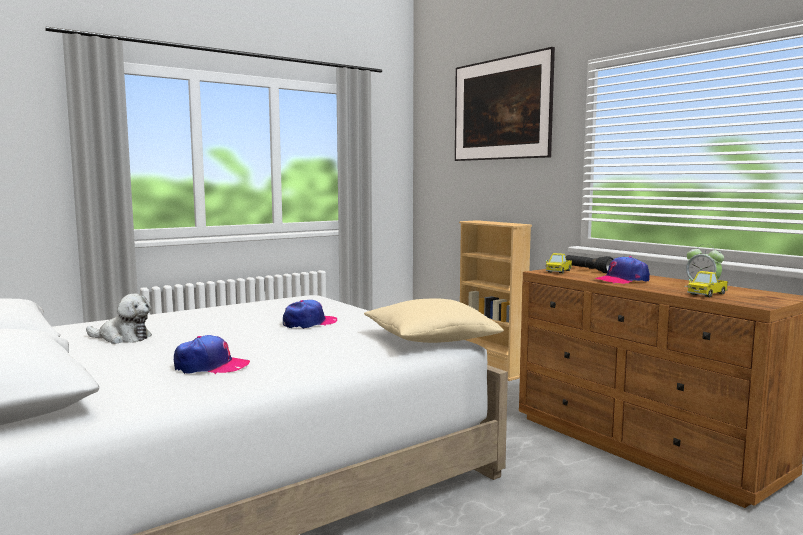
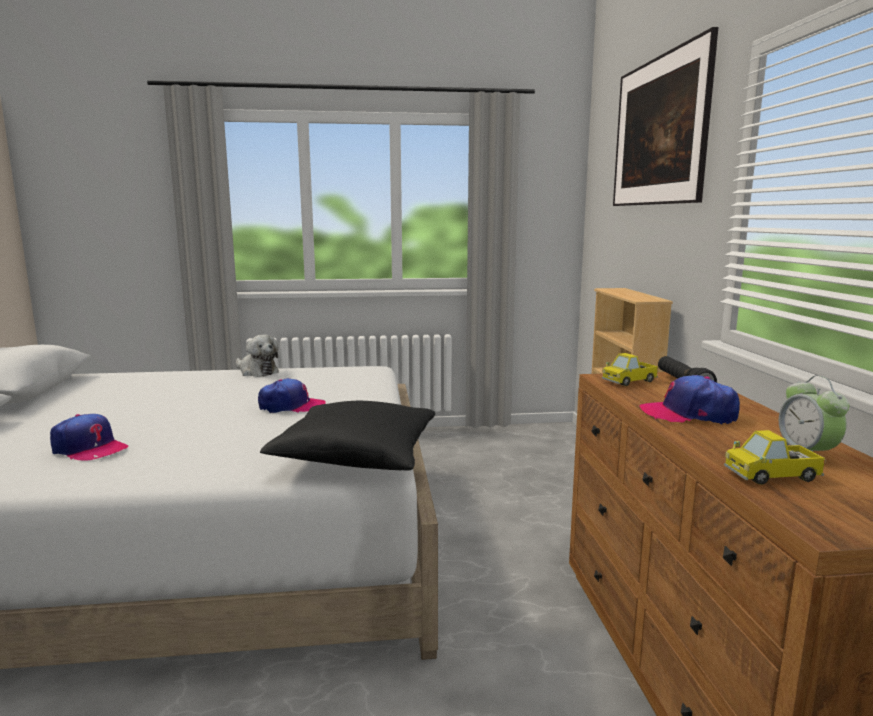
camera: 30 degrees right, 5 degrees up
(123, 338) = (112, 397): plush toy -> plush toy (257, 372)
(430, 339) = (356, 457): beige pillow -> black pillow

